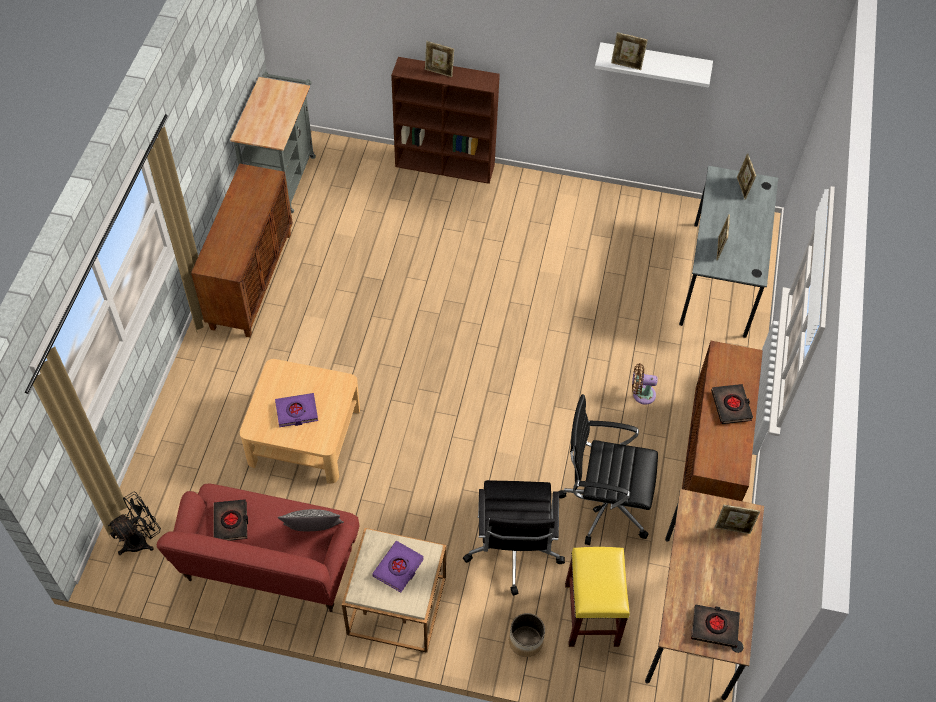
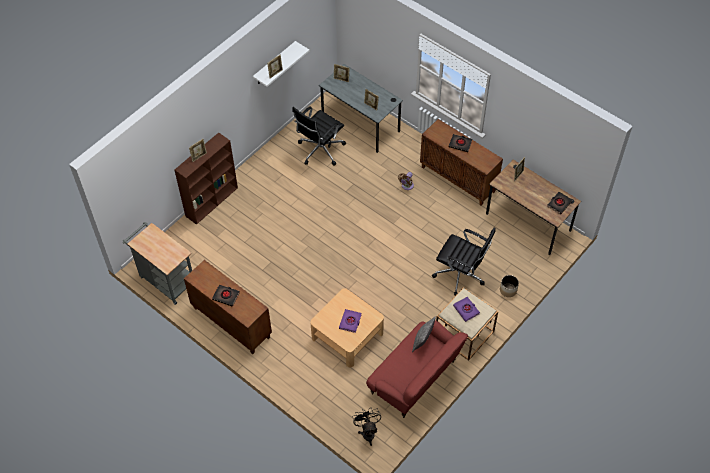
camera: 60 degrees left, 0 degrees up
(231, 522) = (398, 374): black book -> black book (226, 296)
(591, 614) = (508, 259): yellow stool -> none
(603, 503) = (455, 228): black office chair -> black office chair (319, 150)

